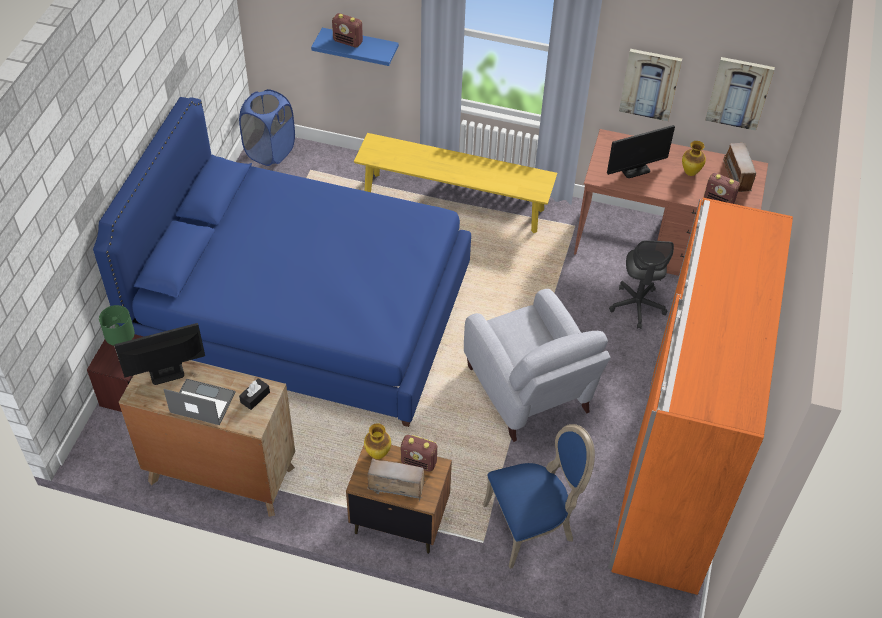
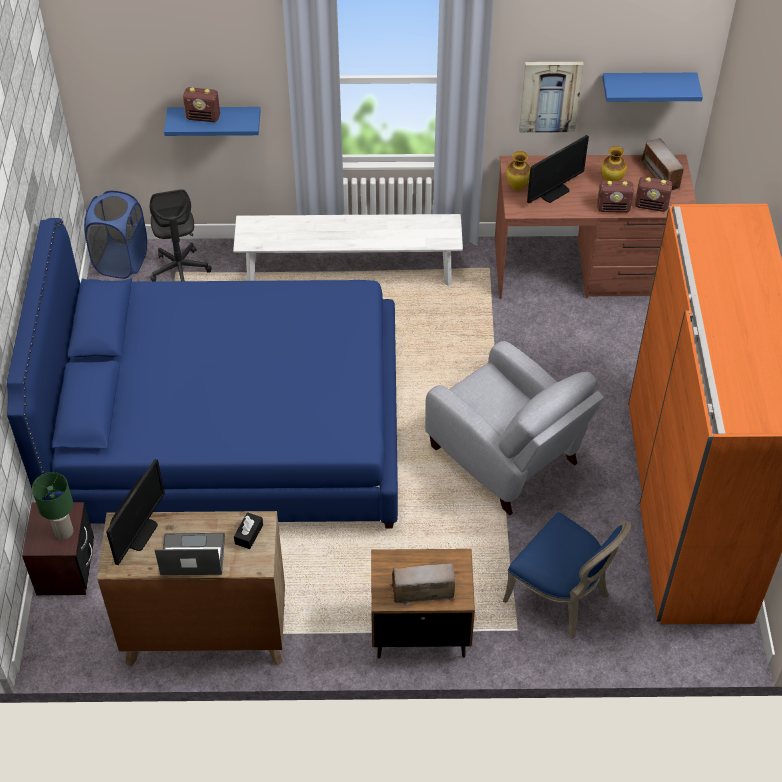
camera: 15 degrees left, 0 degrees up
(166, 373) = (139, 533): monitor -> monitor turned 150 degrees clockwise
(378, 454) = (391, 563): vase -> vase (517, 187)
(419, 462) = (438, 560): radio -> radio (613, 208)
(453, 202) = (349, 272): yellow bench -> white bench
(532, 525) = (562, 597): blue chair -> blue chair turned 75 degrees clockwise
(637, 306) = (586, 339): grey office chair -> grey office chair (180, 270)
(739, 93) = (647, 86): picture -> blue shelf

